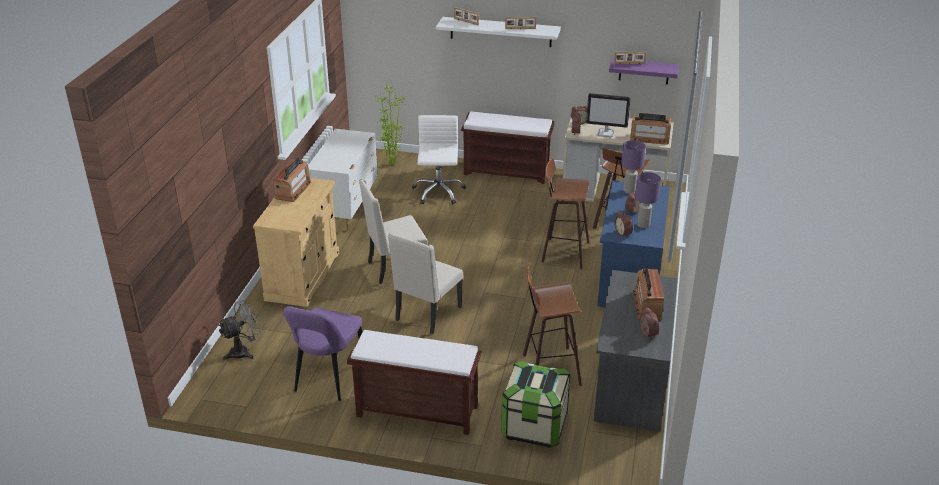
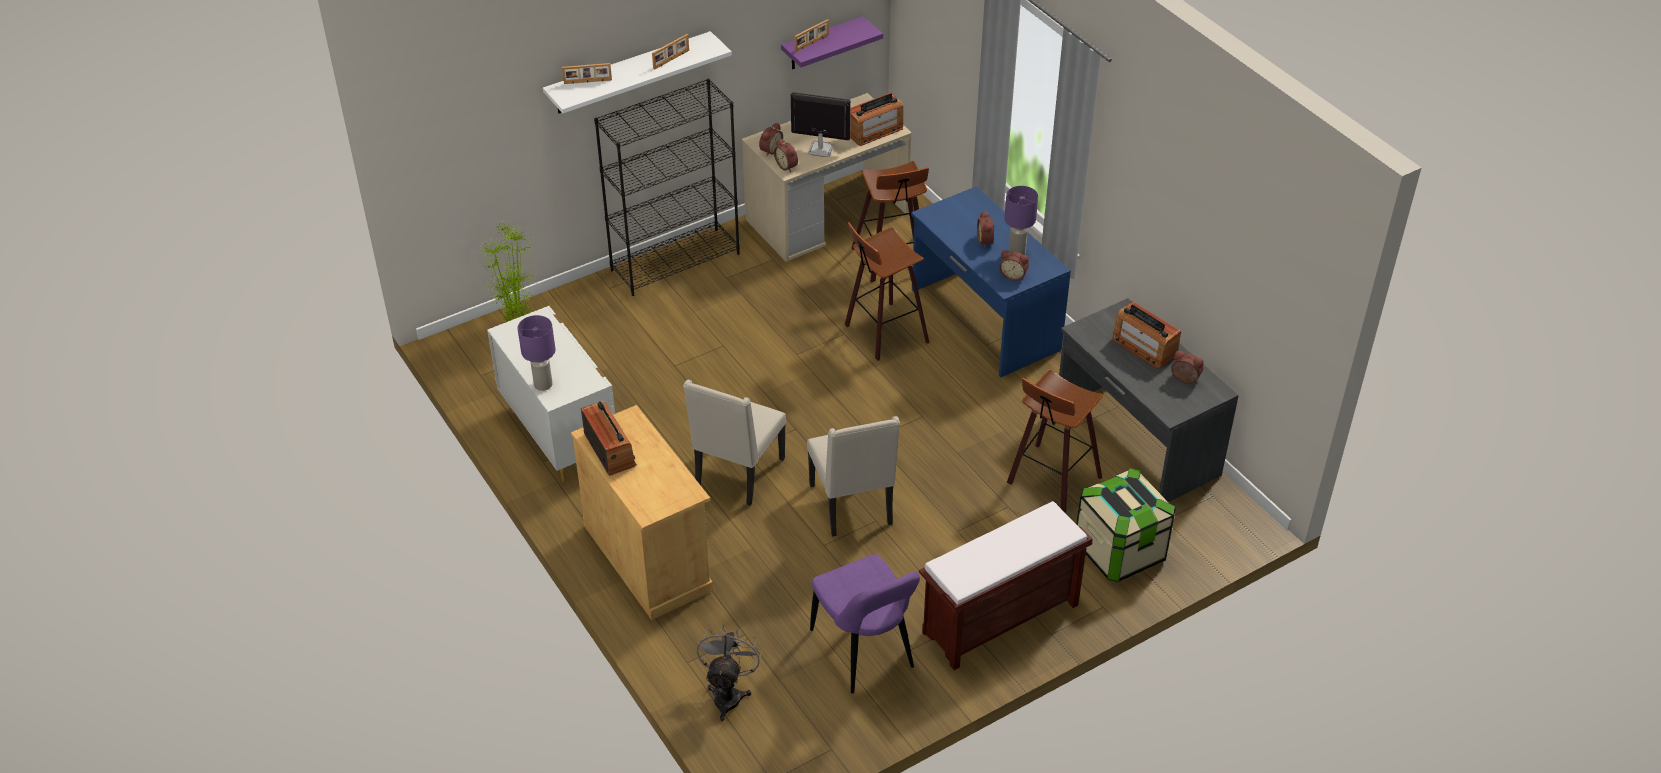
camera: 45 degrees left, 10 degrees up
(438, 192) = (636, 340): white office chair -> none
(507, 172) = (676, 261): brown bench -> black bookcase
(606, 133) = (820, 149): monitor -> monitor turned 135 degrees counterclockwise
(630, 191) = (947, 216): purple table lamp -> purple table lamp (543, 384)

